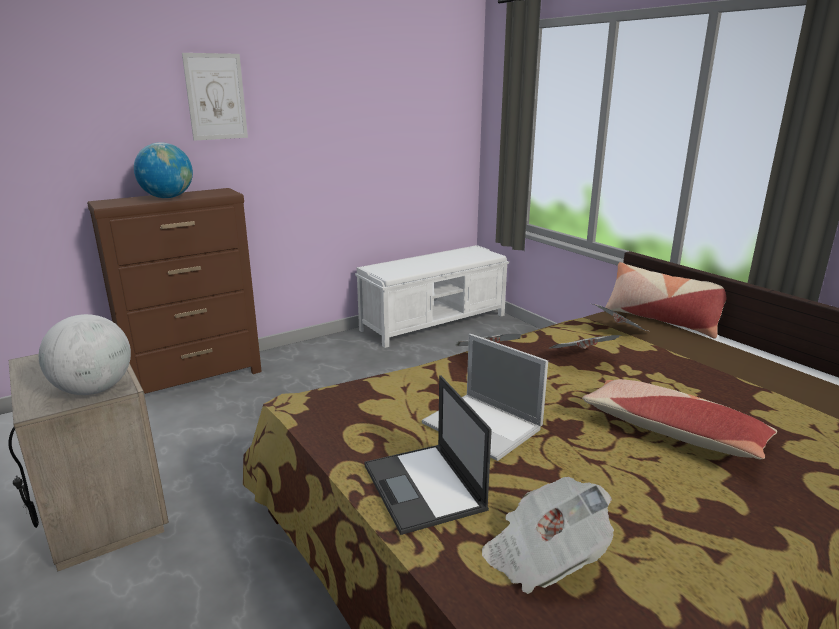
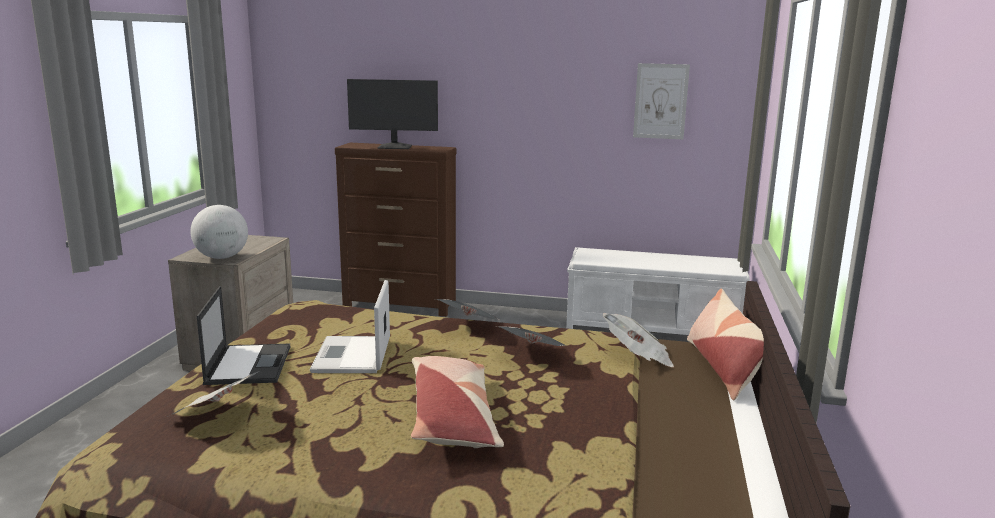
camera: 45 degrees right, 5 degrees down
(167, 197) = (395, 147): globe -> monitor
(216, 97) = (458, 68): picture -> picture (660, 101)
(424, 488) = (248, 364): laptop -> laptop turned 150 degrees clockwise

